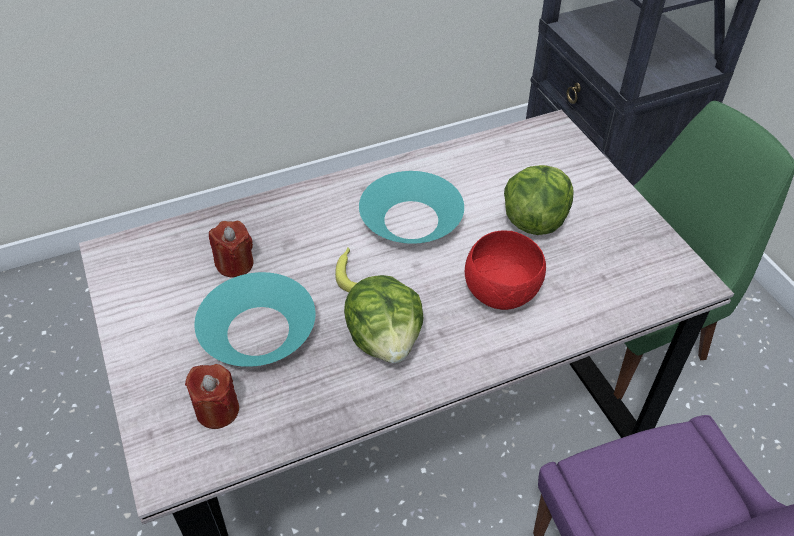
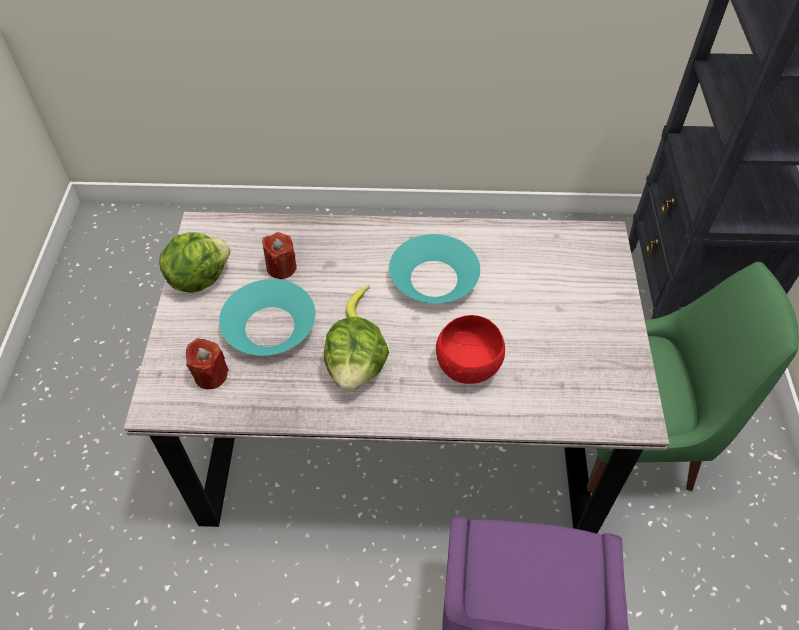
camera: 25 degrees right, 5 degrees up
(534, 220) = (535, 315): lettuce -> lettuce (198, 278)

